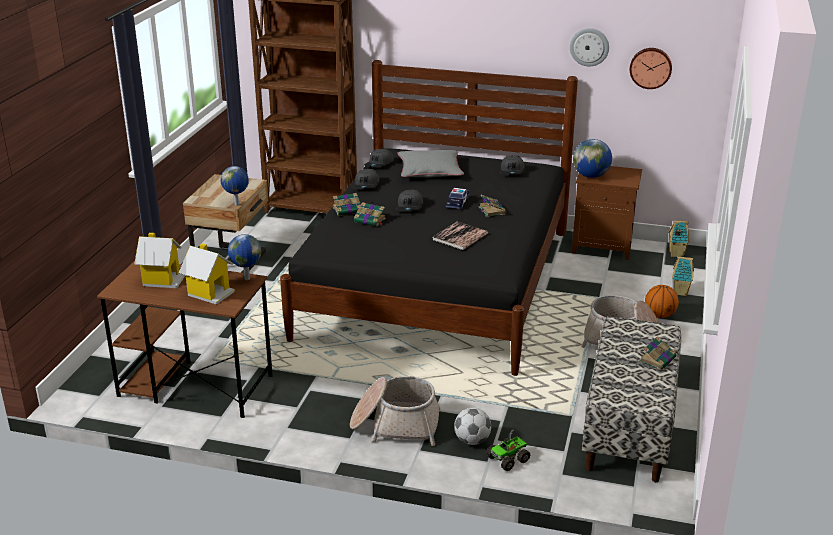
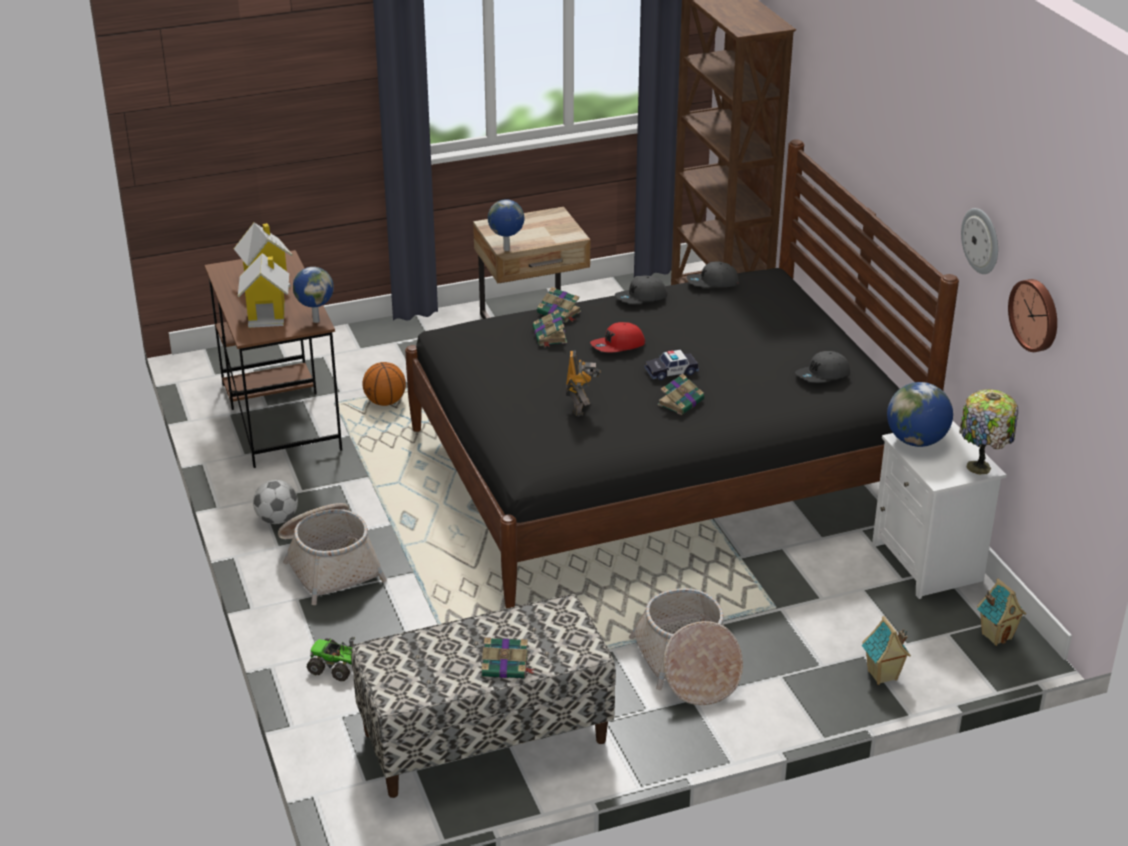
camera: 55 degrees right, 5 degrees up
(410, 207) = (618, 346): grey cap -> red cap
(429, 170) = (740, 320): grey pillow -> none
(460, 237) = (580, 406): book -> toy robot
(472, 441) = (347, 628): football -> football (277, 519)
(603, 246) = (930, 563): brown nightstand -> white nightstand
(631, 172) = (980, 468): none -> table lamp
(659, 315) = (792, 677): basketball -> basketball (385, 402)

